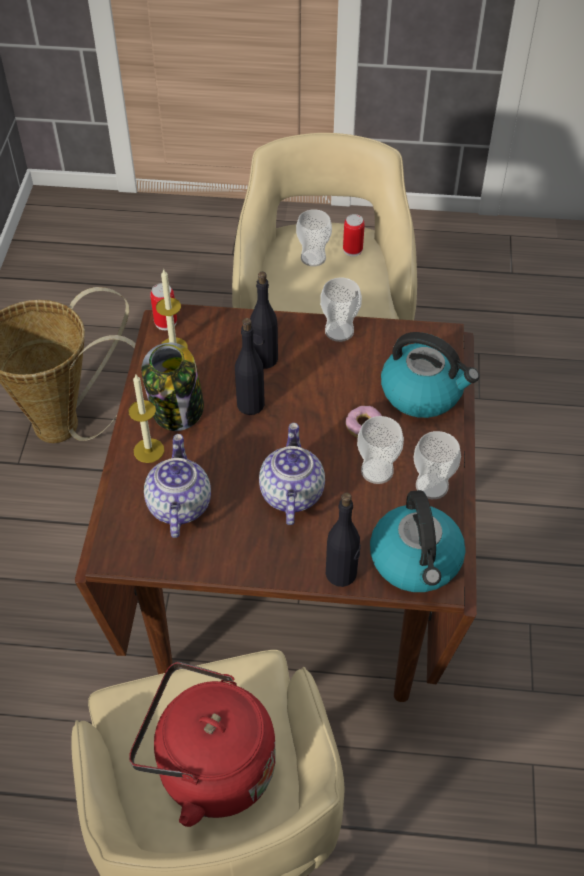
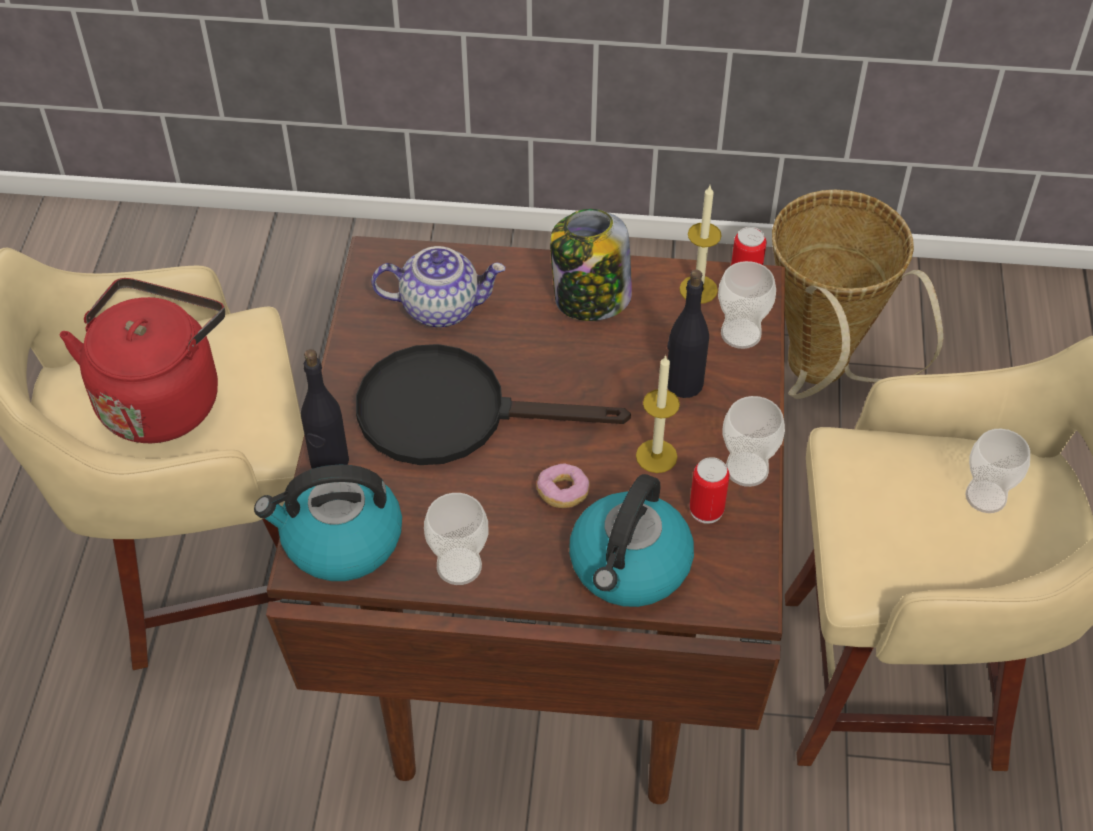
camera: 90 degrees right, 0 degrees up
(149, 450) = (524, 276): candle -> candle (656, 456)
(251, 404) = (601, 371): black bottle -> none
(290, 493) = (454, 413): teapot -> black frying pan
(352, 250) = (1016, 550): can -> can (706, 510)
(377, 471) = (487, 505): cup -> cup (741, 333)

